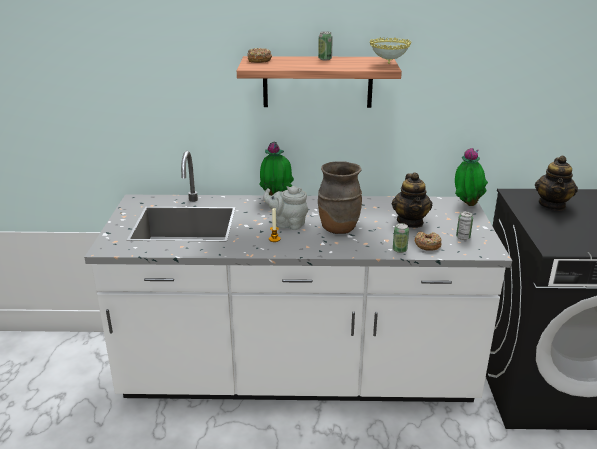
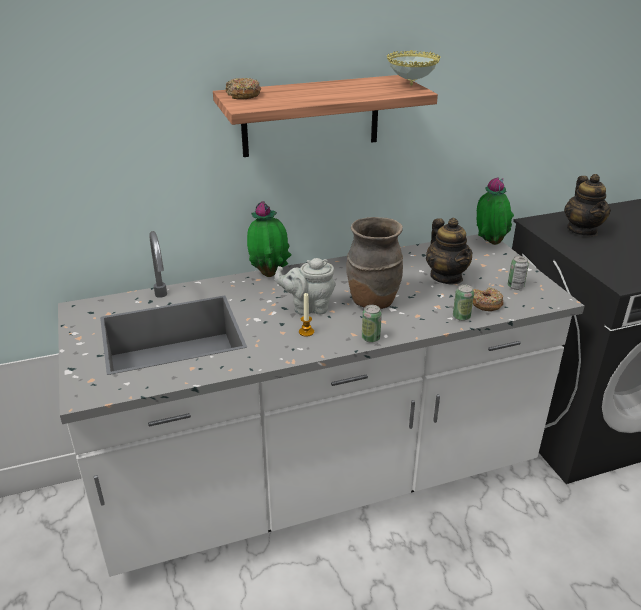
camera: 20 degrees left, 5 degrees up
(325, 59) = (326, 85): can -> can (370, 338)

